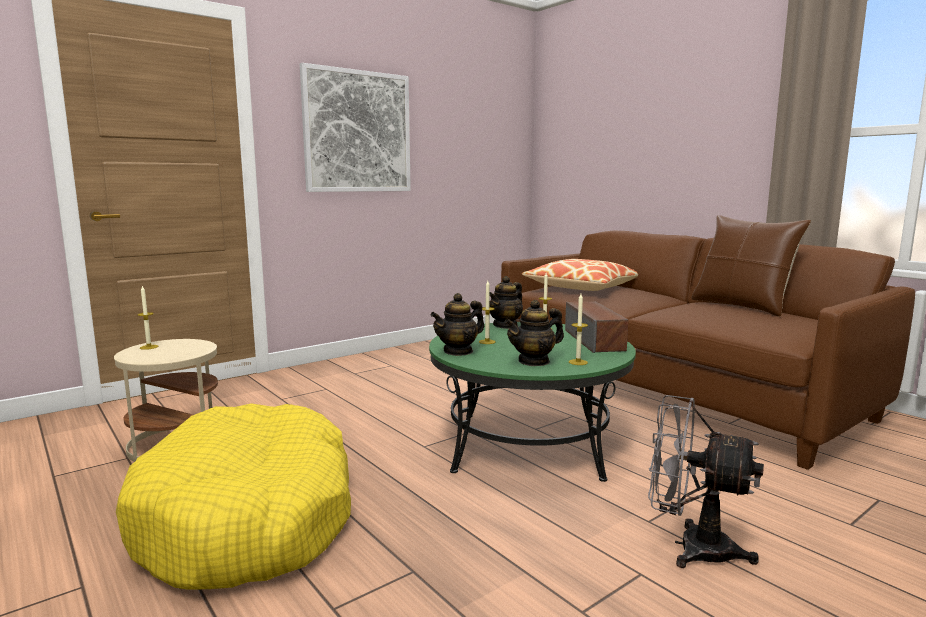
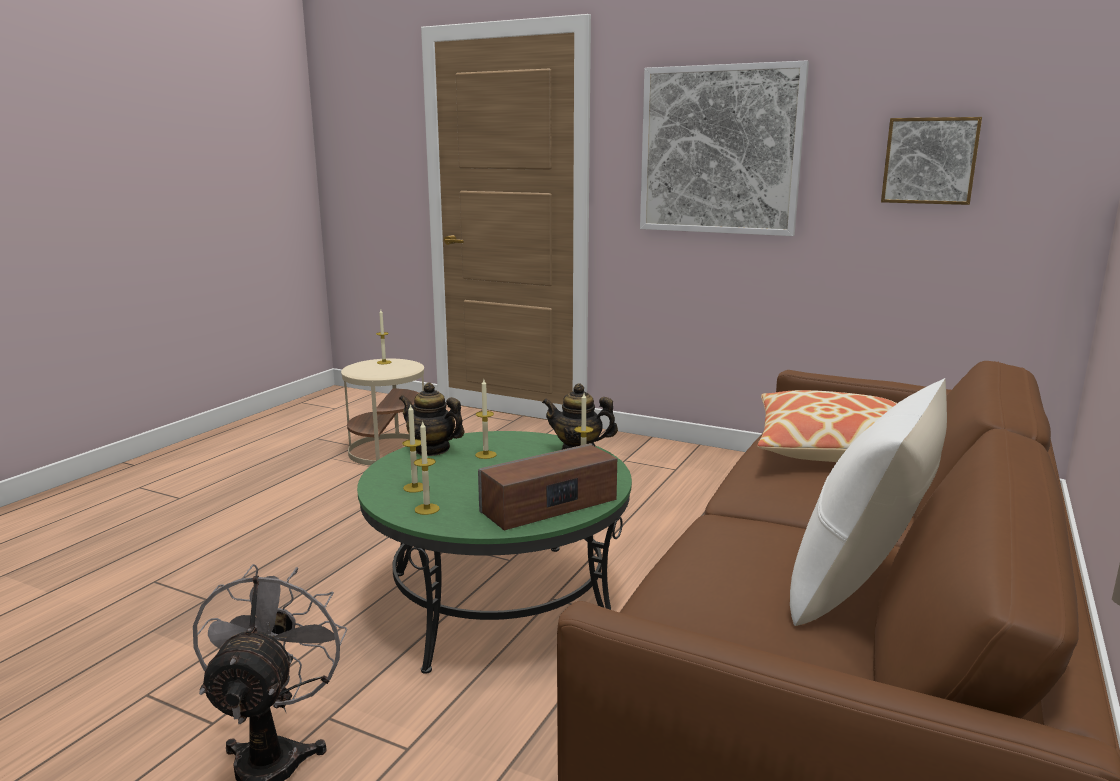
camera: 65 degrees right, 5 degrees up
(249, 518) = (275, 515): yellow dog bed -> none
(467, 144) = (930, 161): none -> picture
(534, 361) = (415, 487): teapot -> candle
(742, 306) = (859, 586): brown pillow -> white pillow

